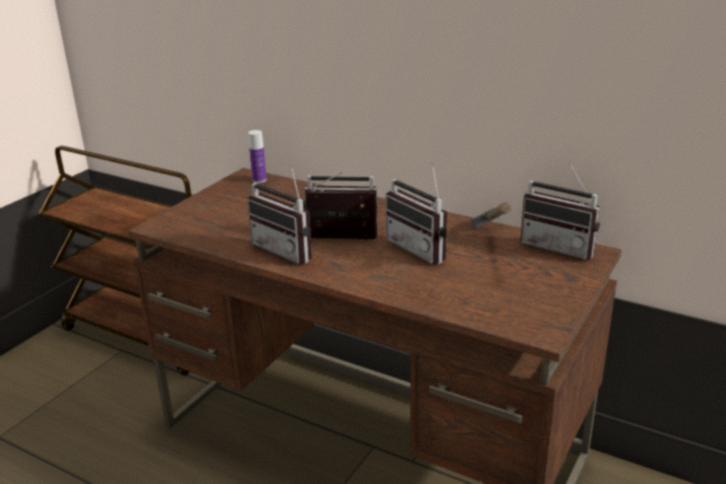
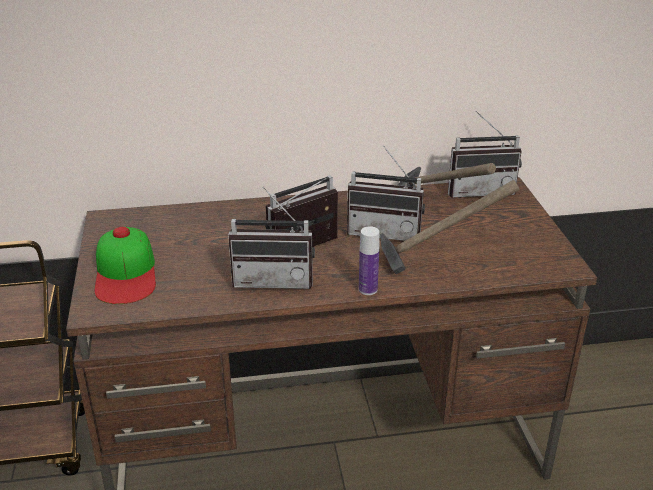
camera: 40 degrees left, 5 degrees up
(206, 212) = (126, 273): none -> cap
(259, 180) = (129, 218): bottle -> bottle (368, 289)
(431, 284) = (439, 260): none -> hammer

